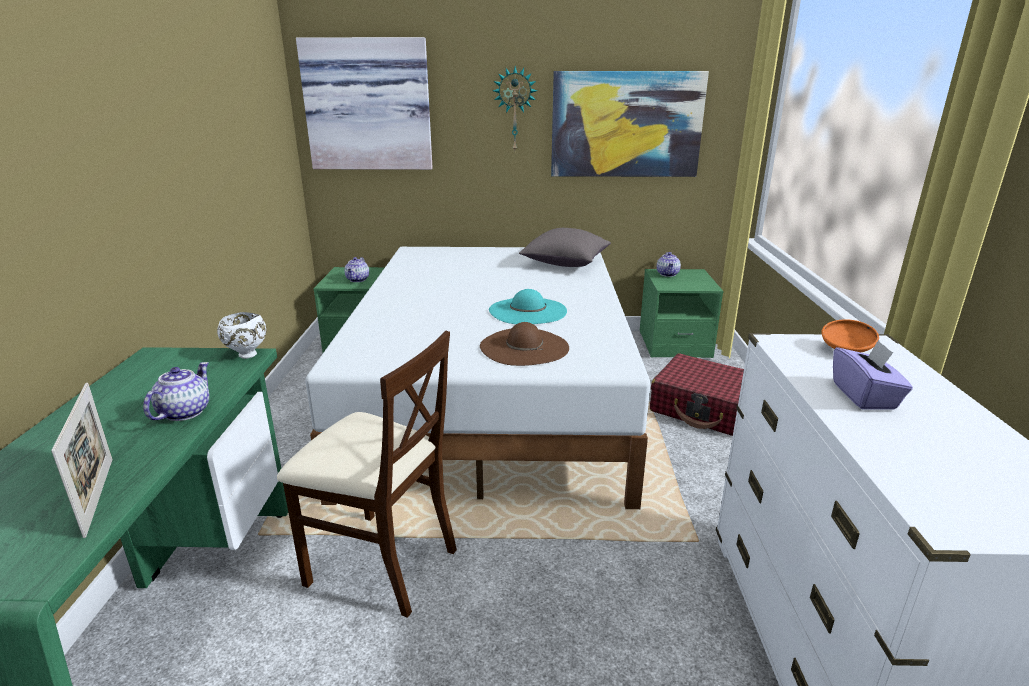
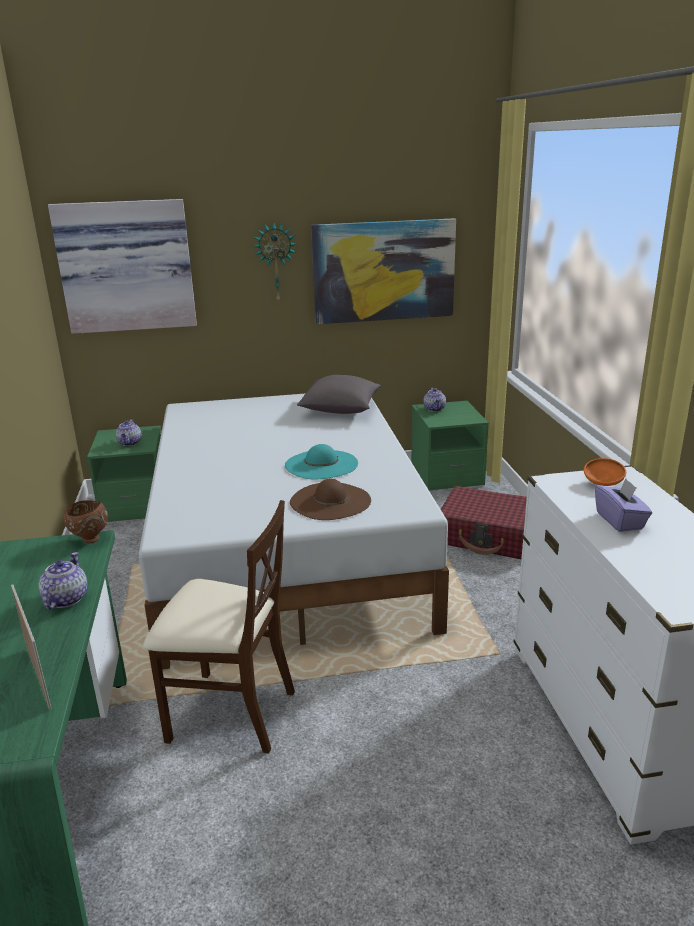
camera: 10 degrees left, 0 degrees up
(246, 355) = (89, 539): white bowl -> brown bowl

